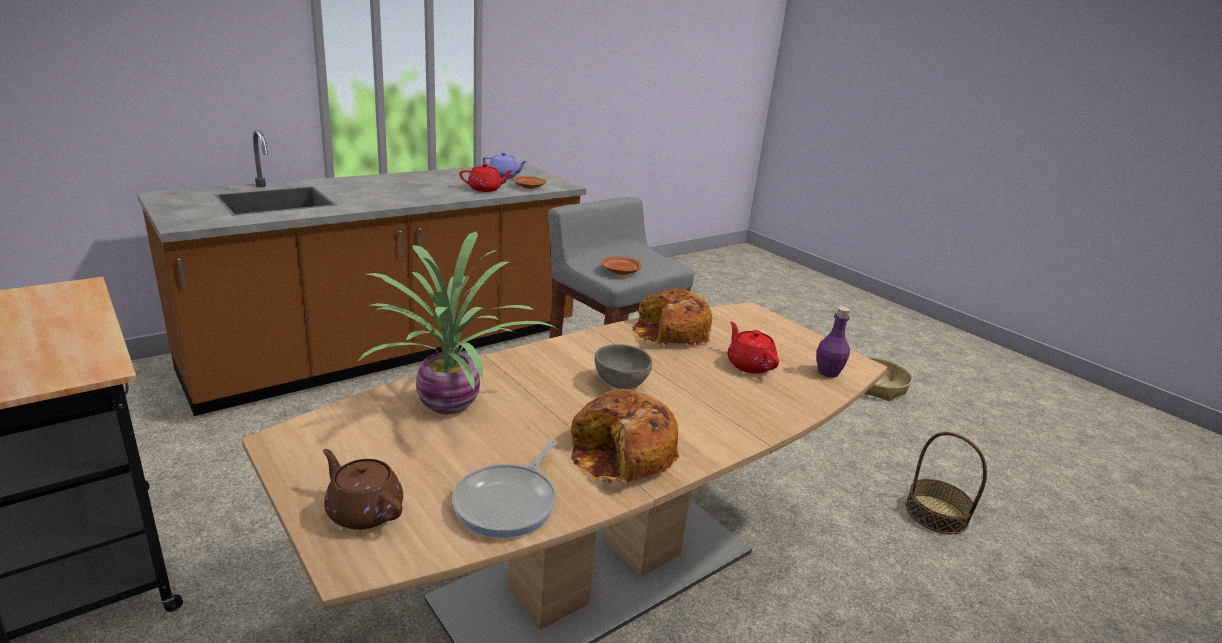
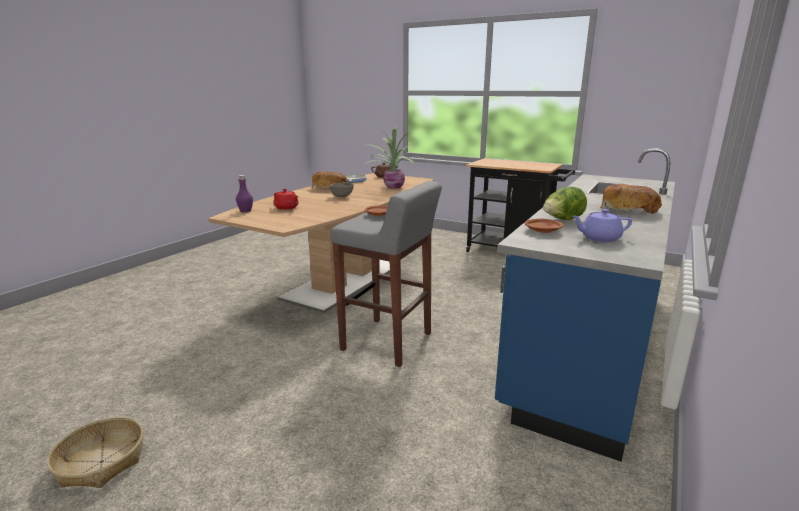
camera: 160 degrees right, 5 degrees down
(392, 350) = (587, 342): brown counter -> blue counter
(485, 189) = (562, 220): red teapot -> lettuce
(670, 333) = (331, 211): bread -> bread (628, 209)
(936, 514) = (151, 339): basket -> none

